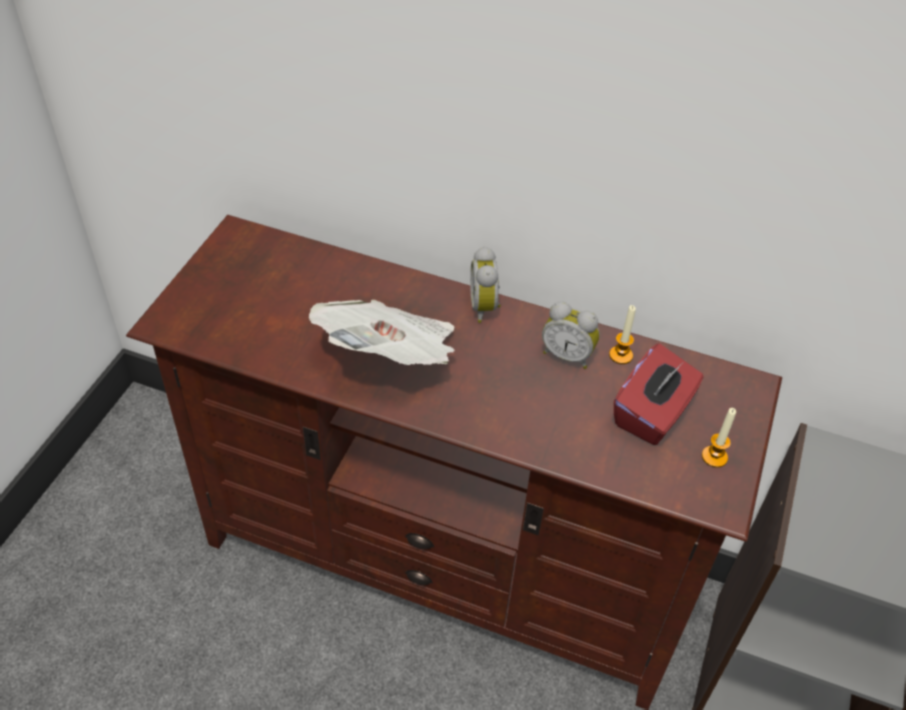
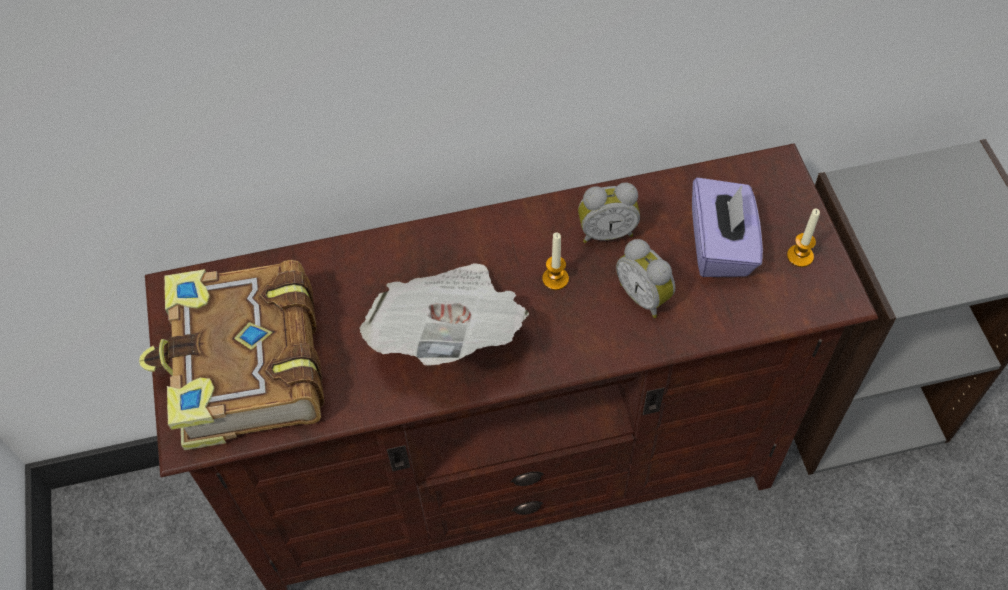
camera: 30 degrees left, 10 degrees up
(236, 302) = (246, 368): none -> book
(485, 307) = (494, 226): alarm clock -> alarm clock (645, 296)
(620, 355) = (651, 203): candle -> candle (555, 279)
(652, 414) = (721, 246): red tissue box -> purple tissue box

